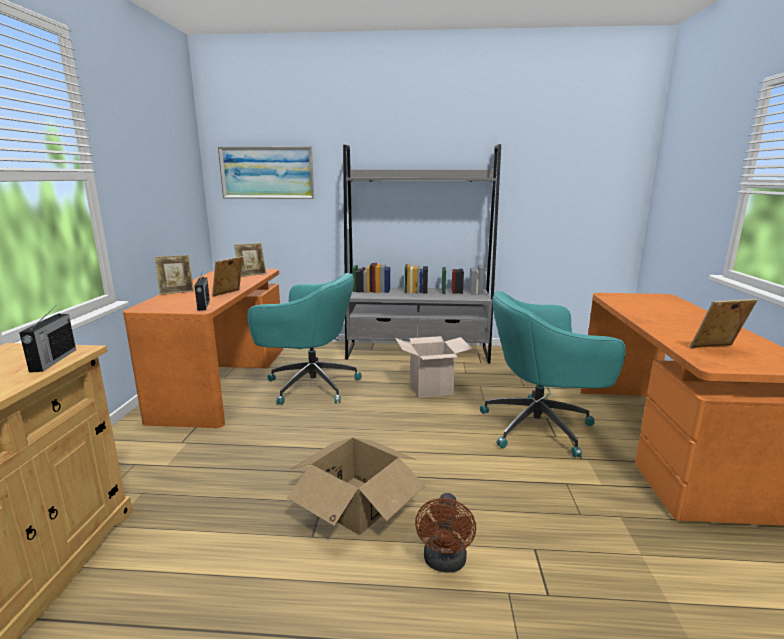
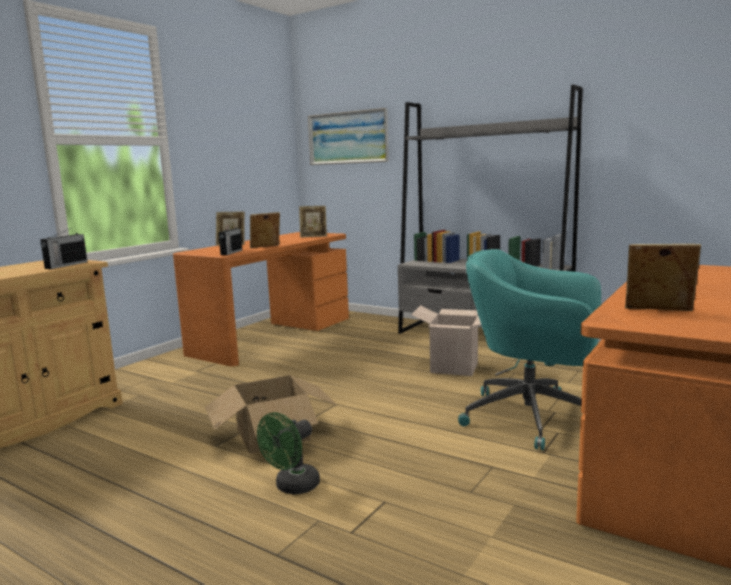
camera: 30 degrees right, 5 degrees down
(310, 385) = (339, 348): turquoise office chair -> none
(444, 563) = (292, 487): brown fan -> green fan

